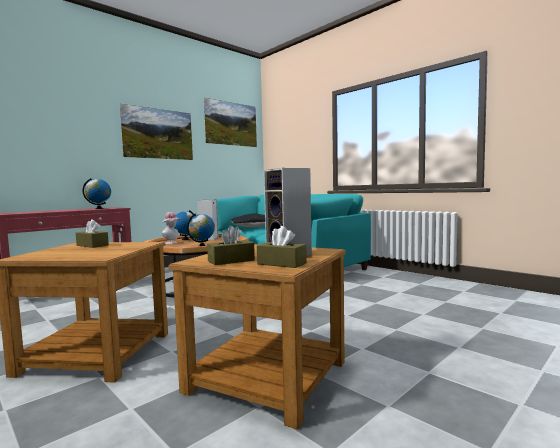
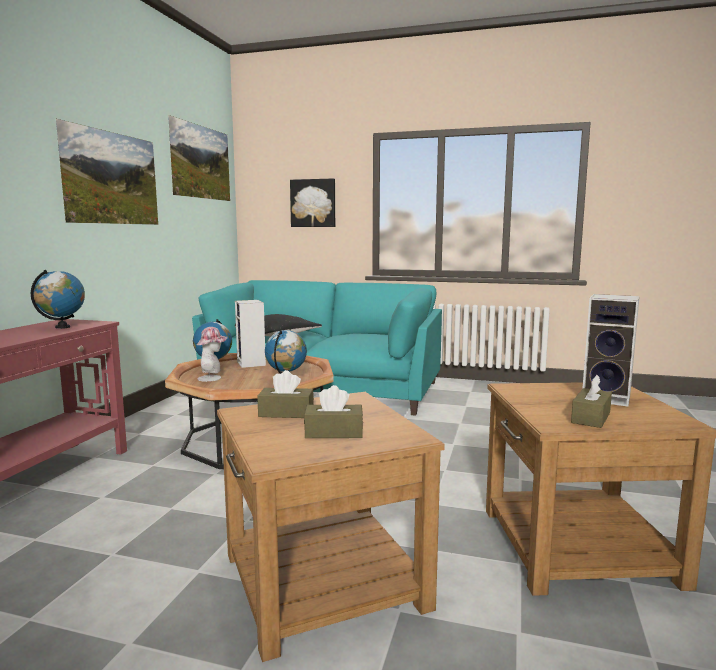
camera: 30 degrees left, 5 degrees up
(281, 263) = (652, 414): brown tissue box -> brown tissue box (334, 432)
(300, 143) = (313, 203): none -> picture

